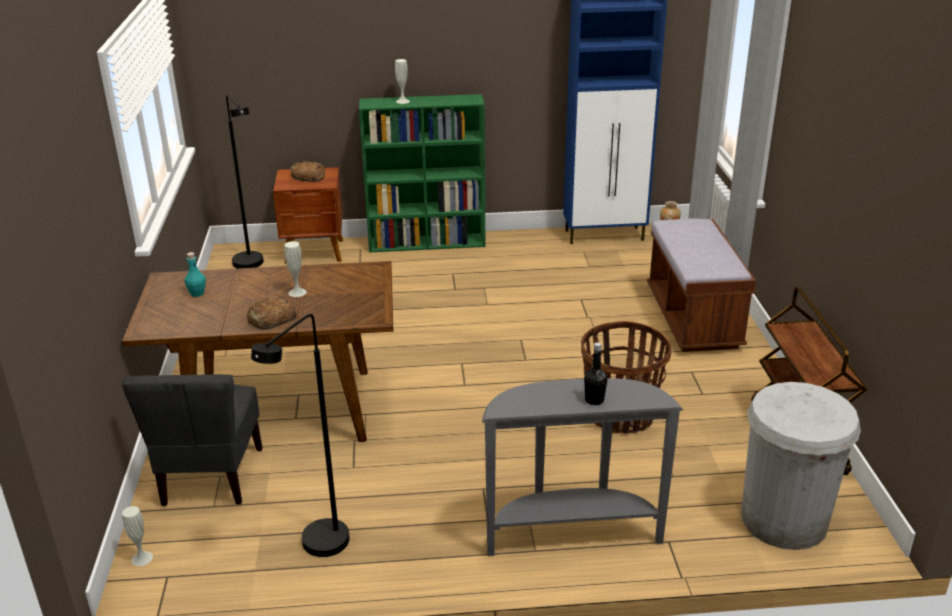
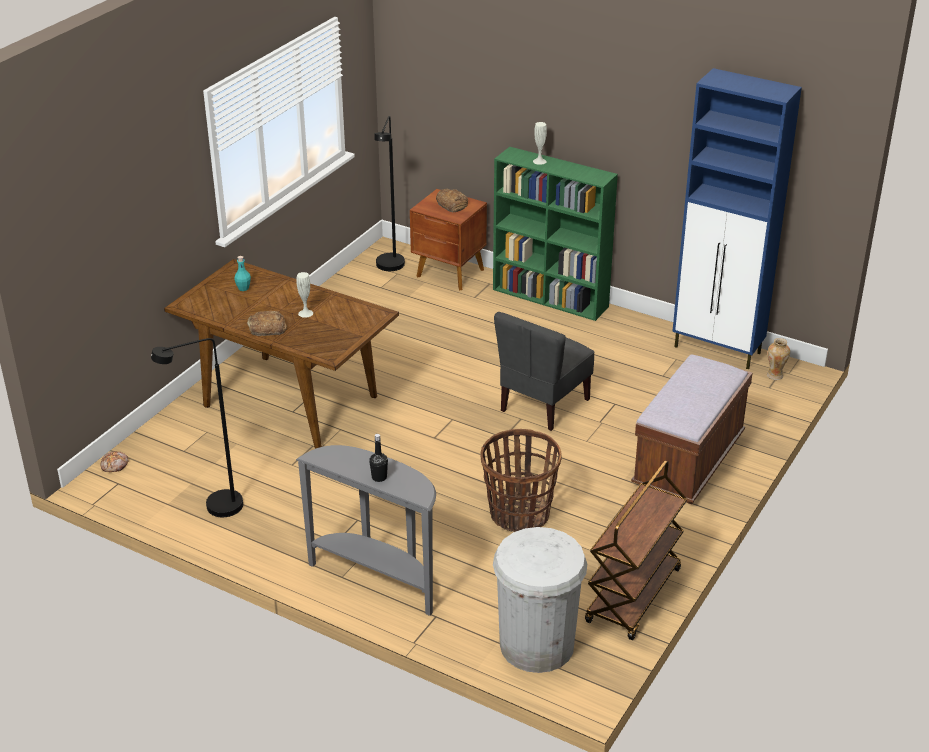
camera: 35 degrees right, 5 degrees up
(142, 558) = (115, 465): white vase -> bread
(211, 477) = (200, 430): grey chair -> grey chair (543, 405)

